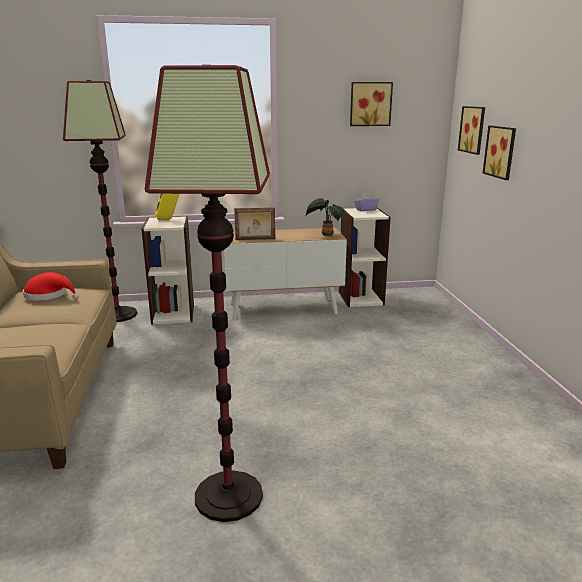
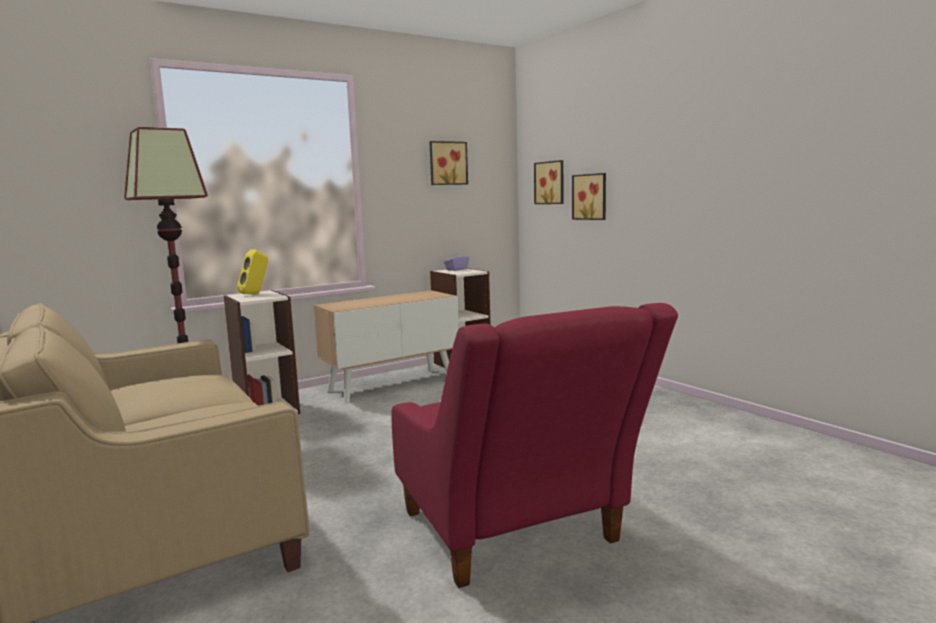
camera: 25 degrees left, 10 degrees down
(49, 295) = (164, 384): red hat -> none
(228, 496) = (516, 536): floor lamp -> red armchair
(255, 239) = (364, 305): picture frame -> none
(325, 235) = (432, 295): potted plant -> none

